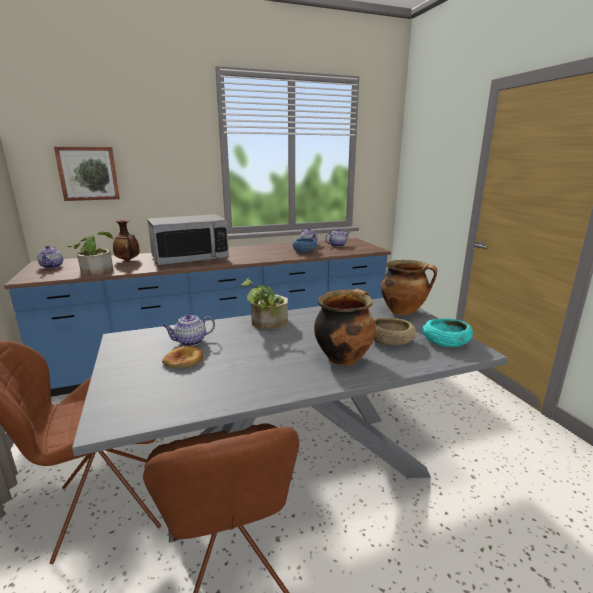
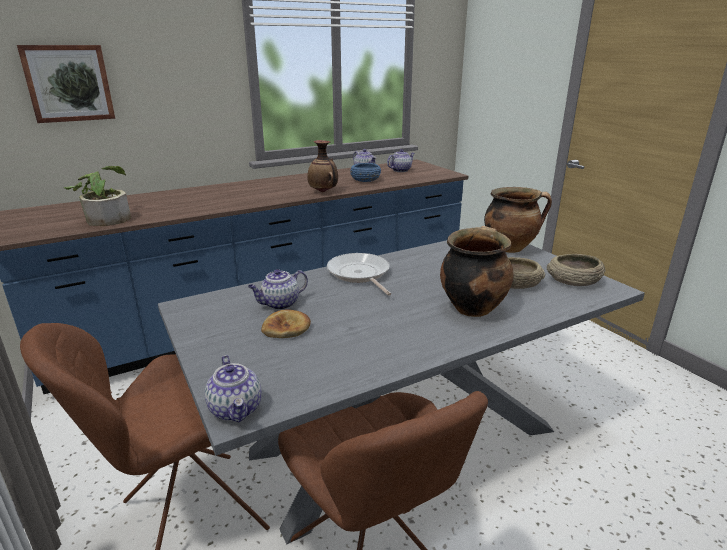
camera: 10 degrees left, 5 degrees up
(52, 266) = (37, 217): teapot -> teapot (236, 409)
(128, 260) = (141, 203): vase -> vase (323, 192)
(190, 258) = (225, 196): microwave -> none
(266, 323) = (359, 274): potted plant -> frying pan
(446, 342) = (574, 280): turquoise bowl -> beige bowl

